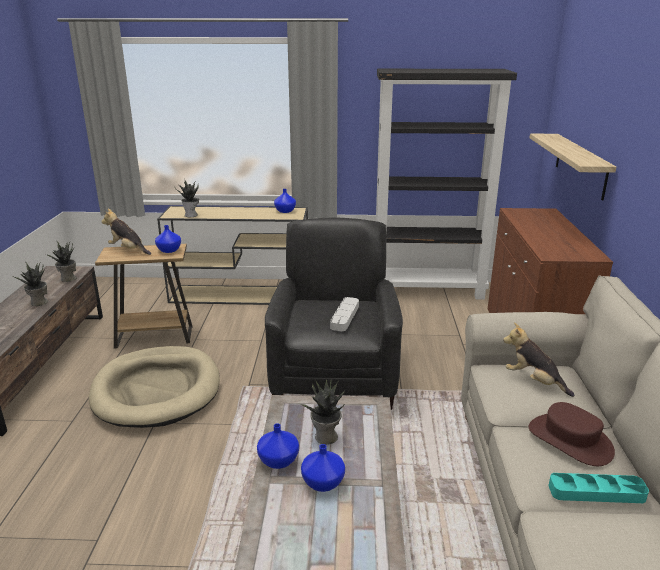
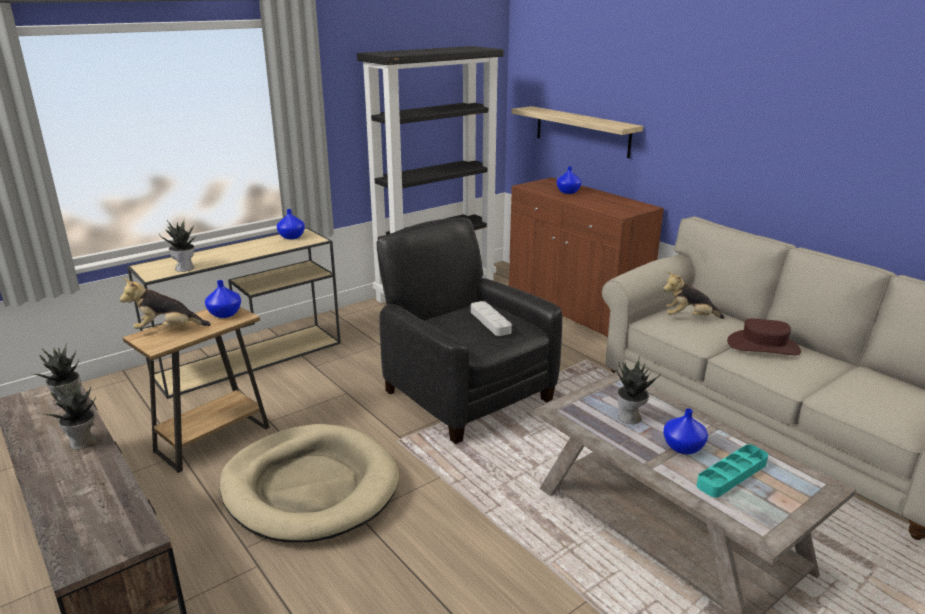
camera: 40 degrees left, 0 degrees up
(279, 460) = (629, 450): blue vase -> blue vase (568, 192)
(596, 492) = (819, 369): turquoise tray -> turquoise tray (732, 474)

